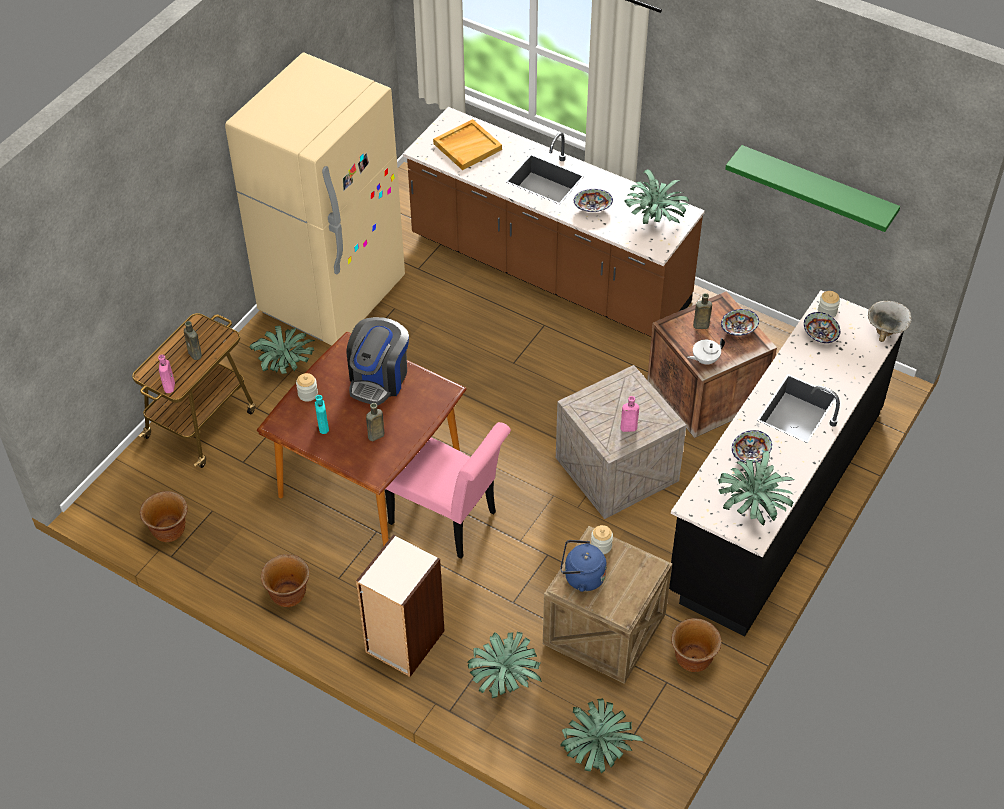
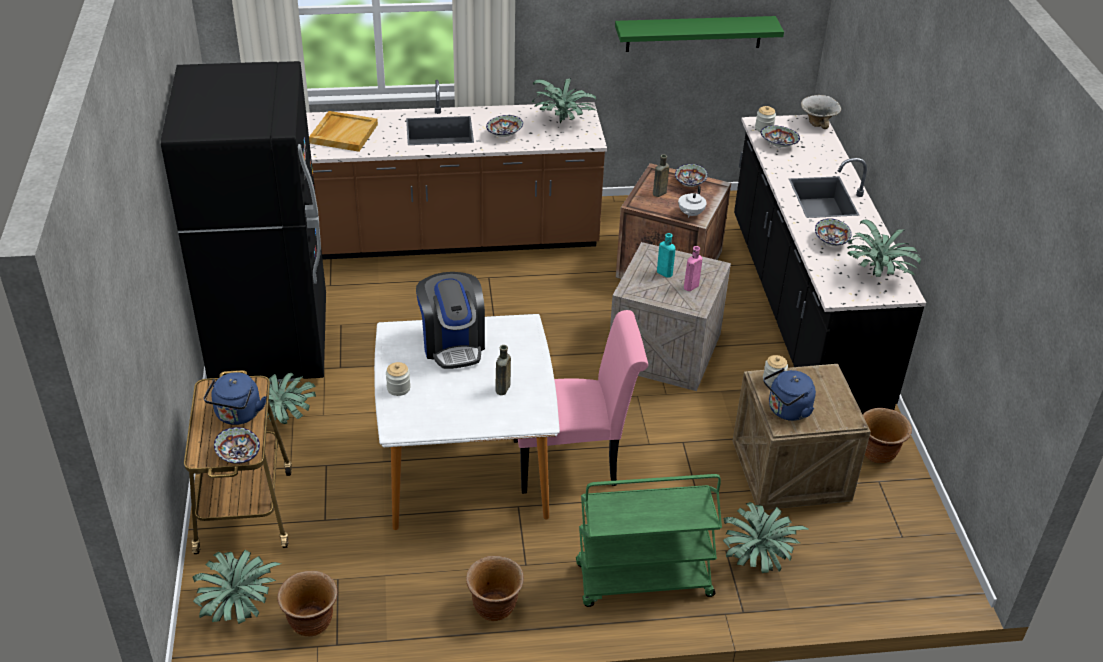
camera: 40 degrees left, 10 degrees down
(169, 386) = (239, 455): pink bottle -> bowl
(195, 355) = (237, 415): brown bottle -> blue kettle
(323, 426) = (444, 406): turquoise bottle -> turquoise bottle (663, 272)
(332, 296) = (270, 342): beige fridge -> black fridge
(369, 480) = (466, 468): brown dining table -> white dining table
(404, 642) = (643, 581): bookcase -> green cart
(597, 749) = (889, 564): potted plant -> potted plant (238, 606)

